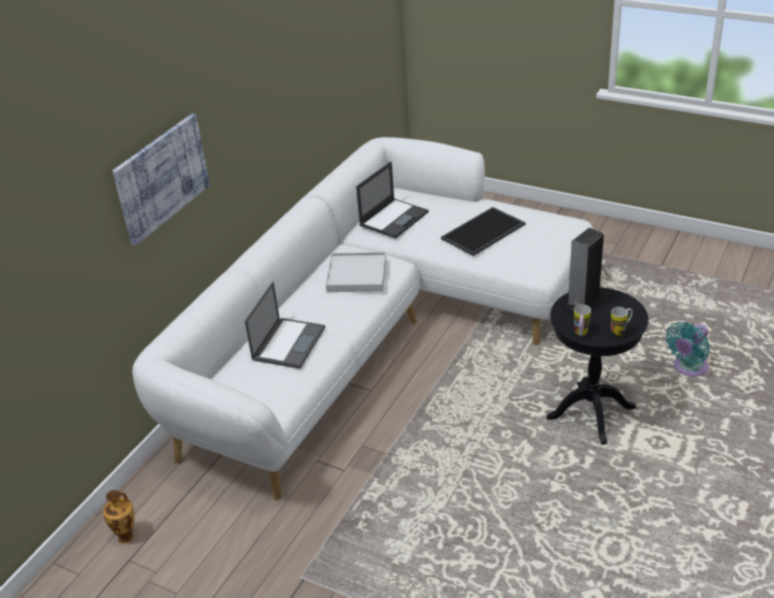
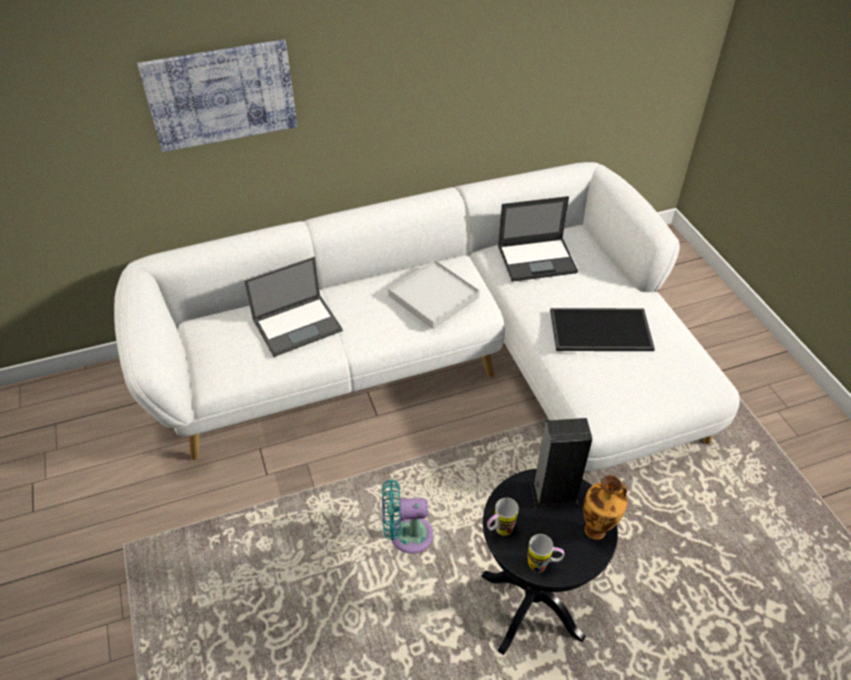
camera: 40 degrees right, 10 degrees up
(127, 537) = (77, 402): vase -> vase (596, 530)
(688, 368) = (698, 645): turquoise fan -> turquoise fan (406, 535)

